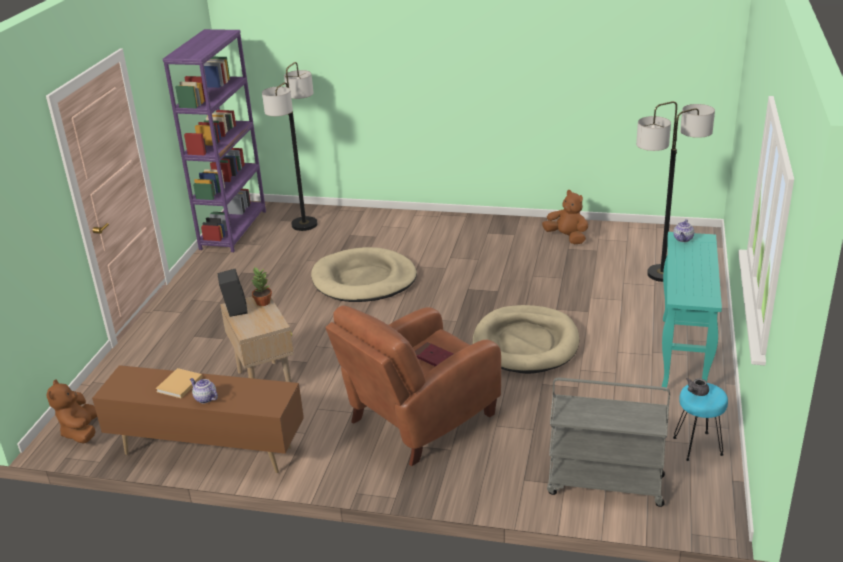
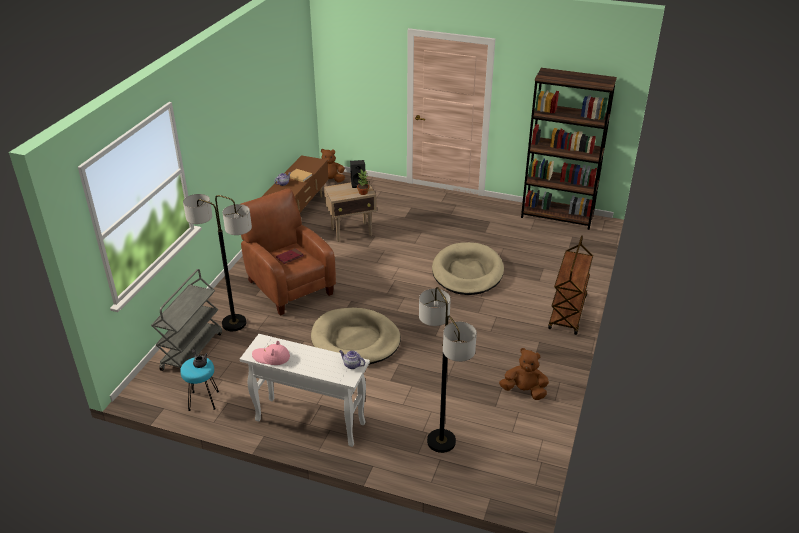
camera: 95 degrees right, 5 degrees up
(233, 229) = (557, 216): purple bookcase -> brown bookcase
(304, 224) = (563, 247): floor lamp -> floor lamp (234, 323)
(433, 220) = (568, 313): none -> brown cart
(567, 237) = (524, 391): brown plush toy -> brown plush toy turned 120 degrees counterclockwise
(683, 355) = (309, 422): turquoise console table -> white console table
(704, 287) = (271, 357): none -> pink hat

